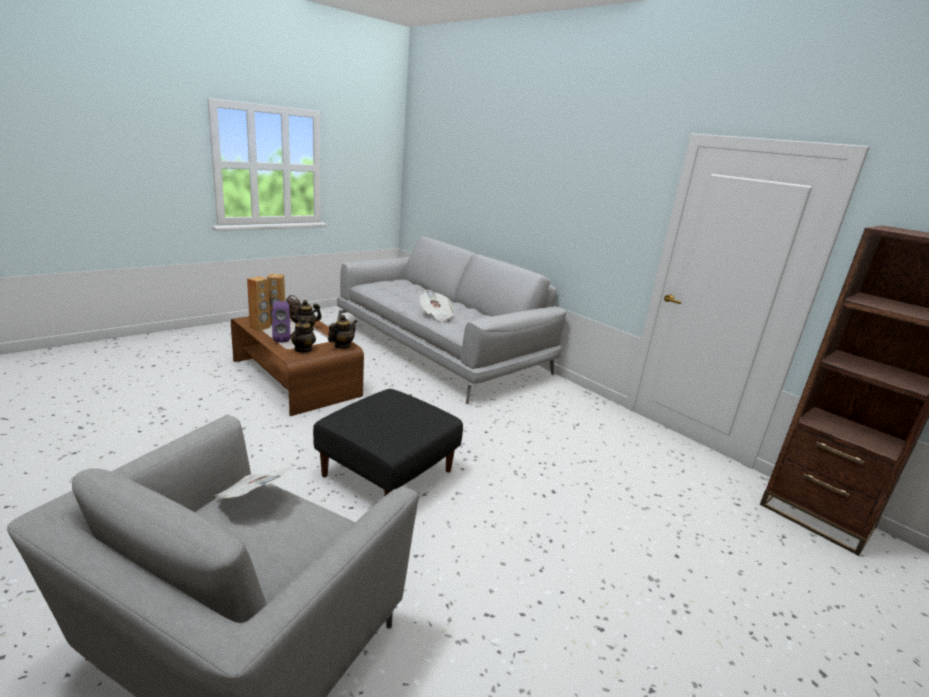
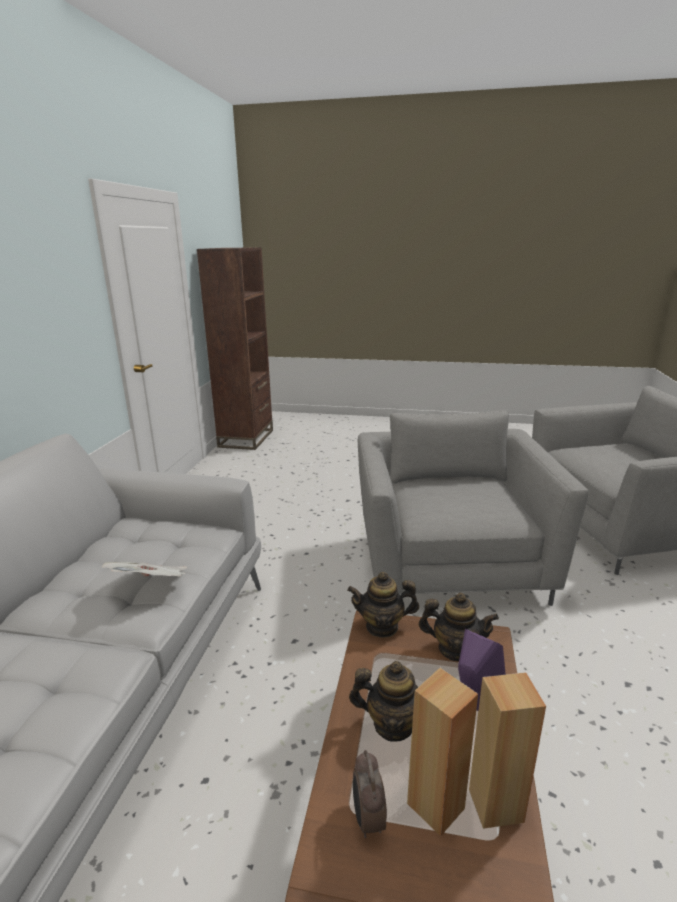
camera: 125 degrees left, 0 degrees up
(254, 498) = (618, 473): newspaper -> none
(303, 349) = (455, 649): teapot -> teapot turned 45 degrees clockwise
(387, 473) = (449, 565): black ottoman -> grey armchair

